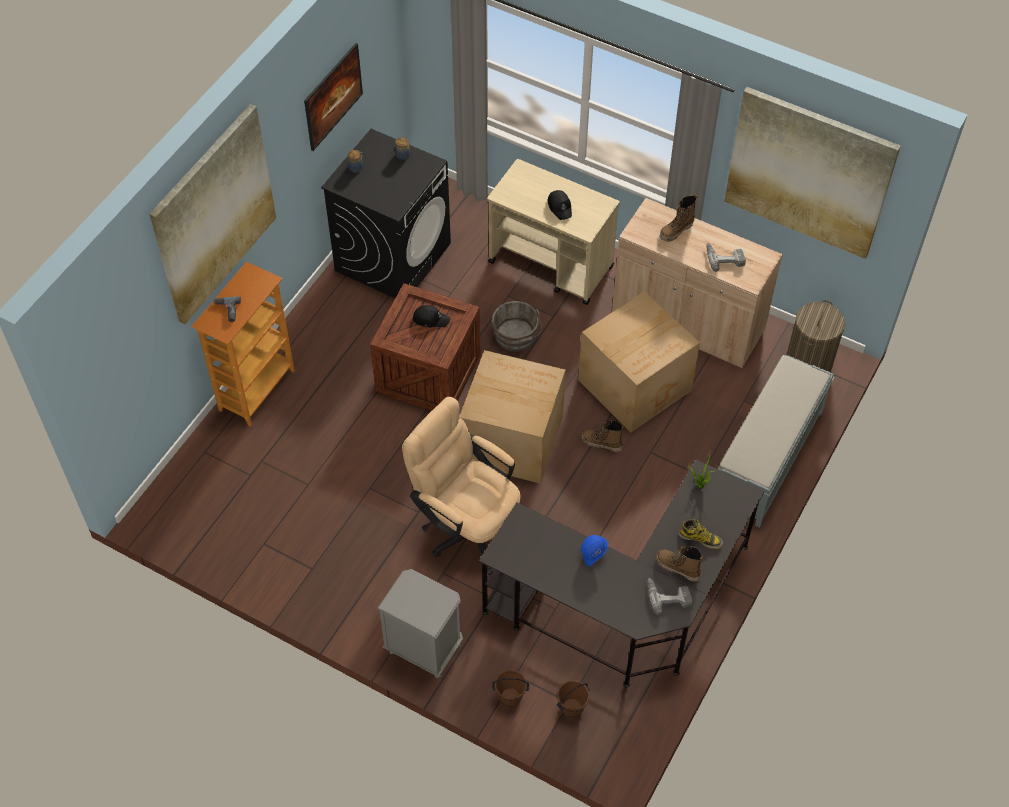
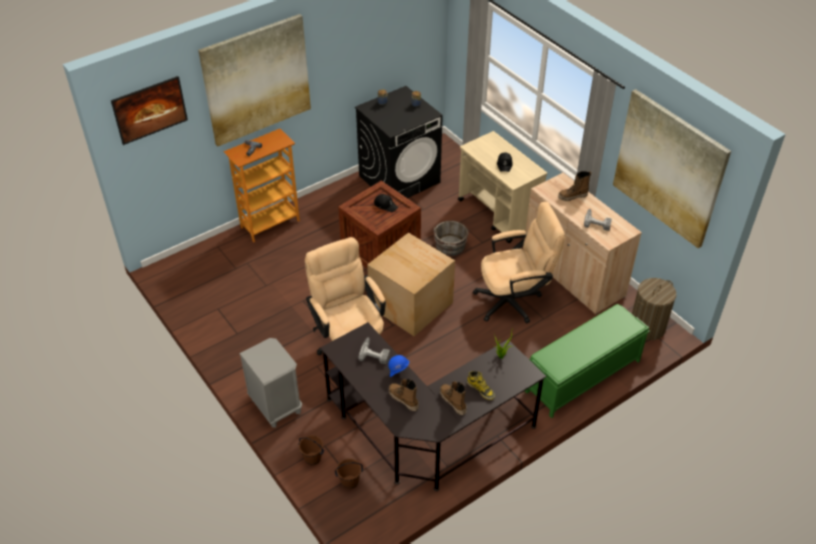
camera: 25 degrees right, 10 degrees down
(334, 109) = (376, 56): picture -> picture (152, 121)
(601, 443) = (469, 327): boot -> boot (403, 399)
(636, 385) = (514, 300): cardboard box -> beige office chair
(668, 595) = (435, 416): power drill -> power drill (375, 353)
(767, 459) = (582, 376): grey bench -> green bench

